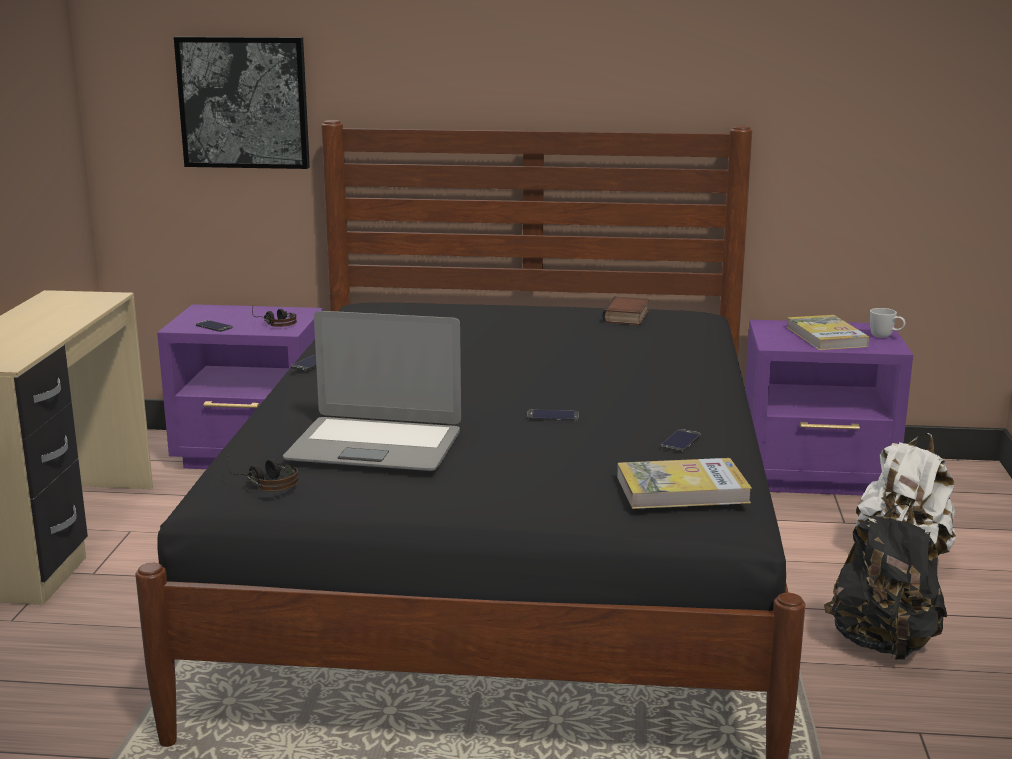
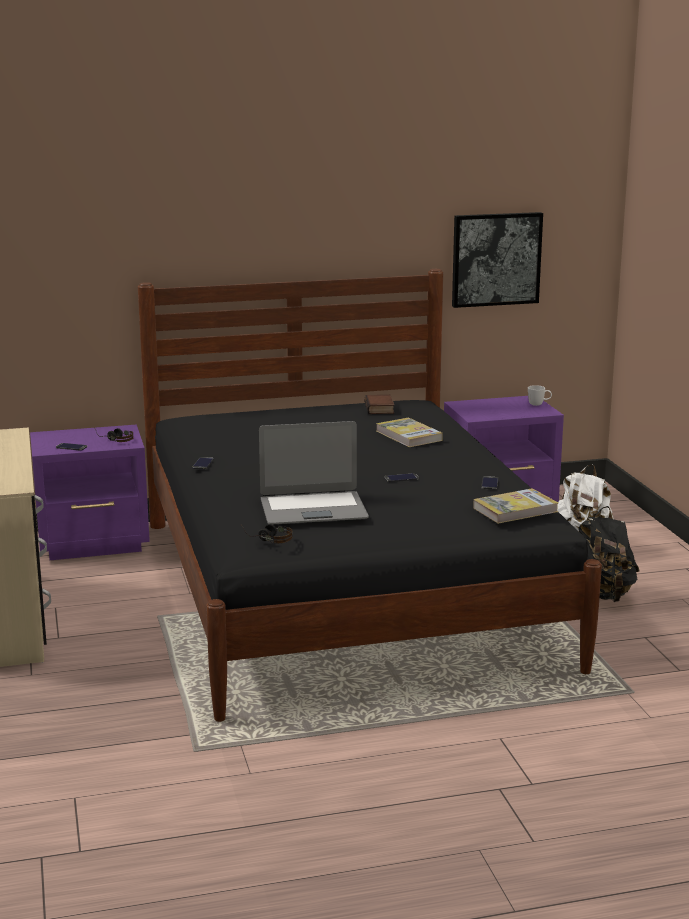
camera: 20 degrees left, 0 degrees up
(244, 102) = (71, 273): picture -> picture (496, 259)
(826, 337) = (502, 408): book -> book (408, 436)

